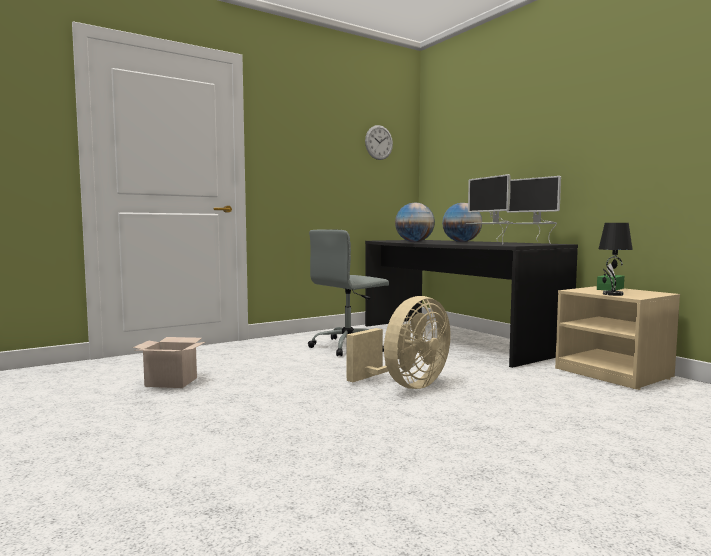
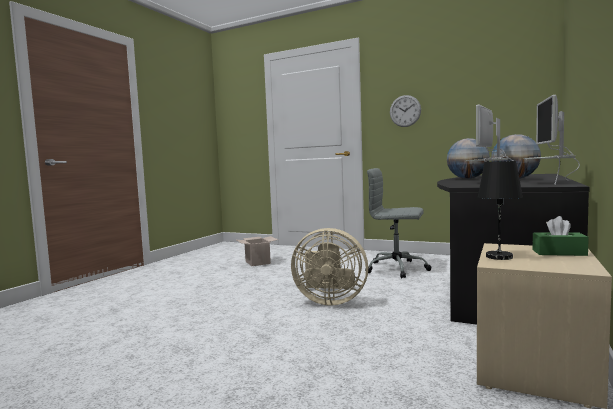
camera: 60 degrees right, 0 degrees up
(379, 142) = (497, 75): wall clock -> wall clock (405, 111)

